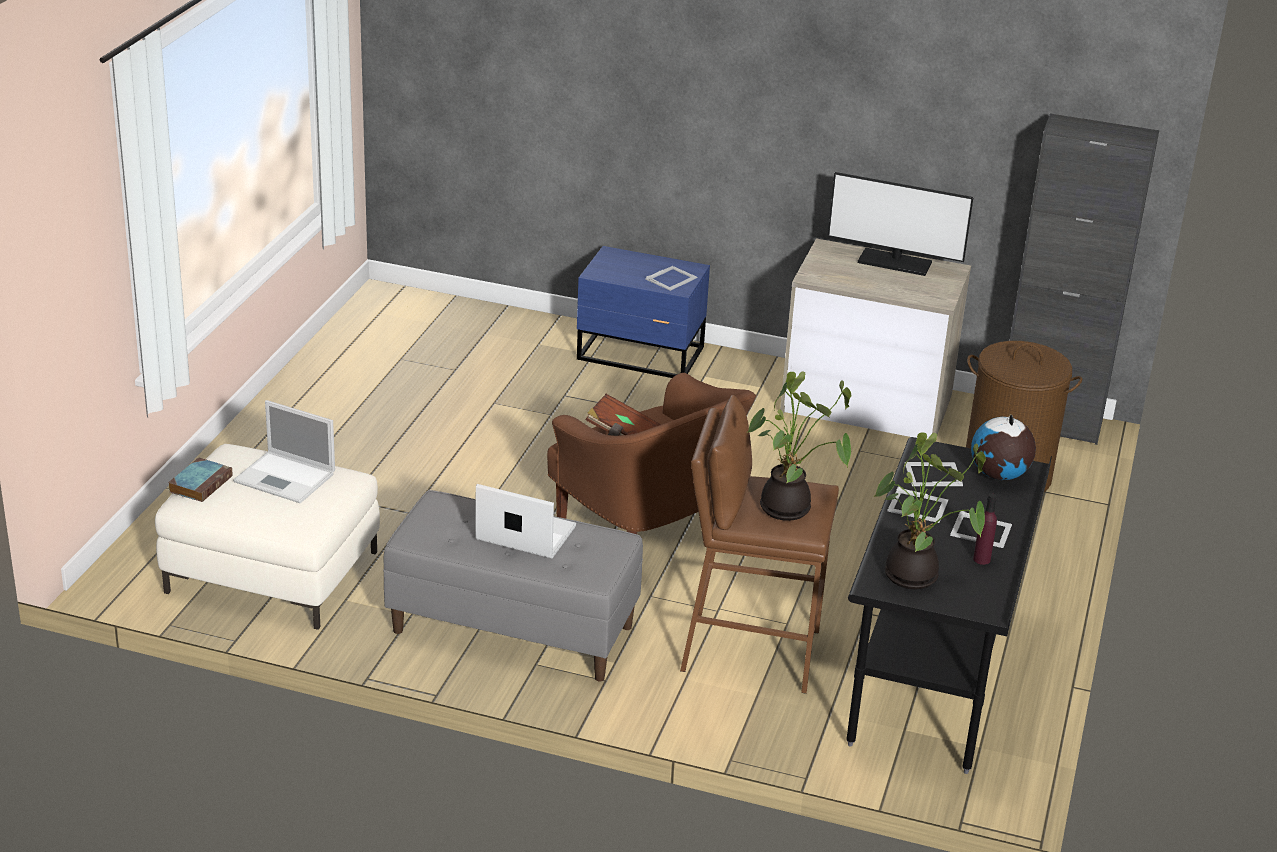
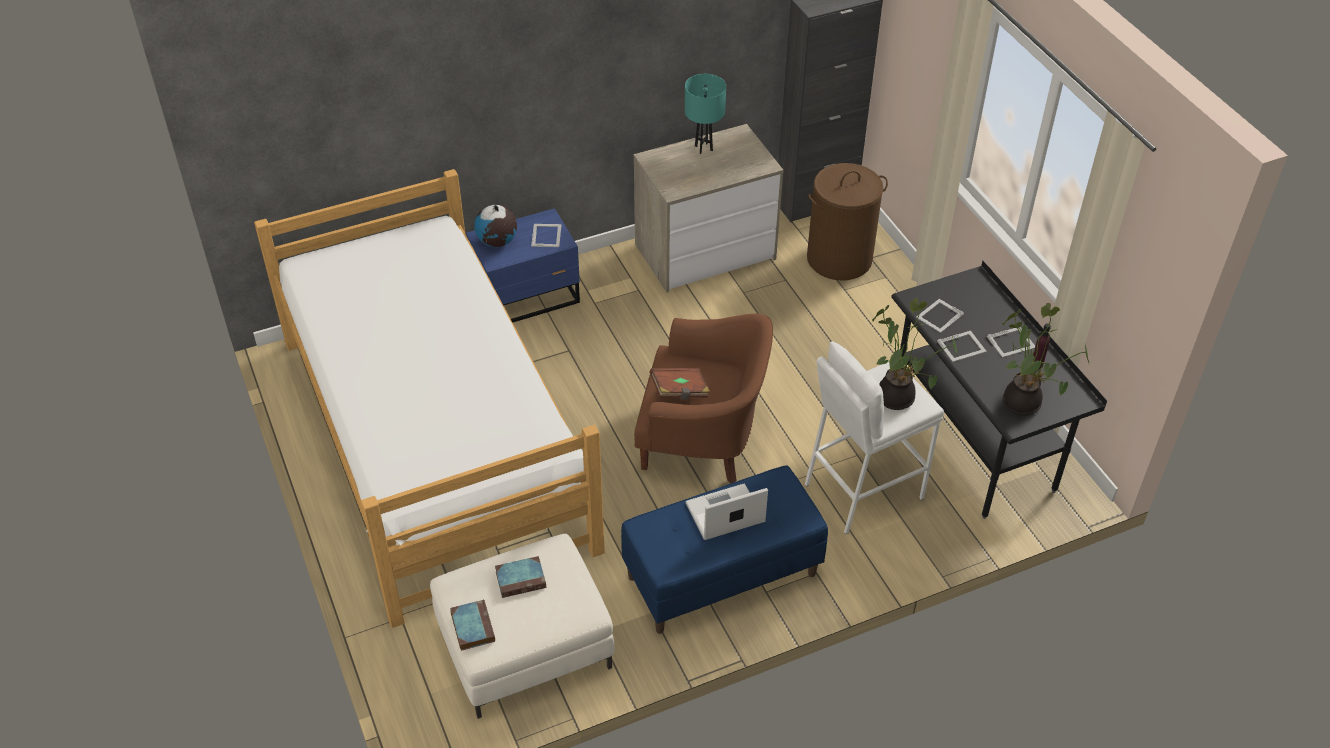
camera: 40 degrees left, 15 degrees up
(286, 478) = (521, 579): laptop -> book
(411, 406) = (435, 441): none -> bed
(511, 629) = (721, 576): grey bench -> blue bench
(750, 651) = (862, 490): brown stool -> white stool
(894, 262) = (703, 148): monitor -> turquoise table lamp
(998, 475) = (969, 292): globe -> globe (497, 242)

